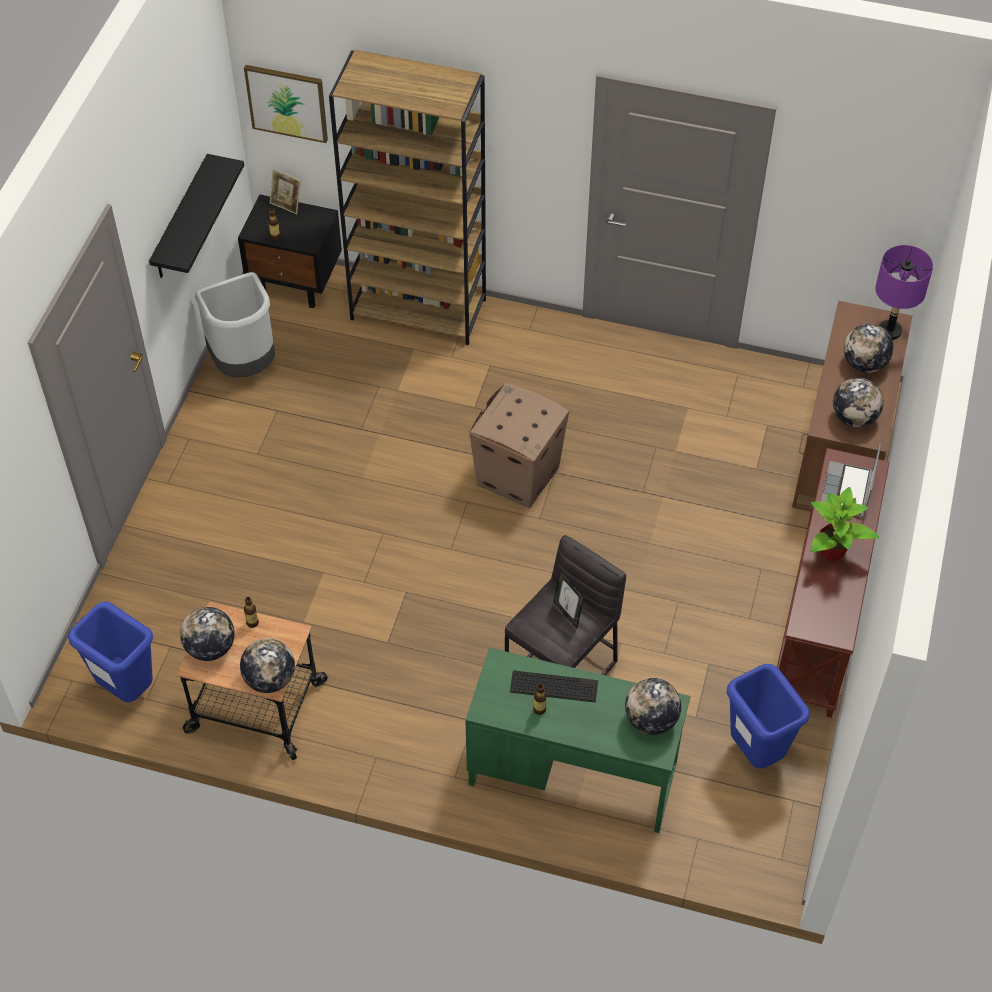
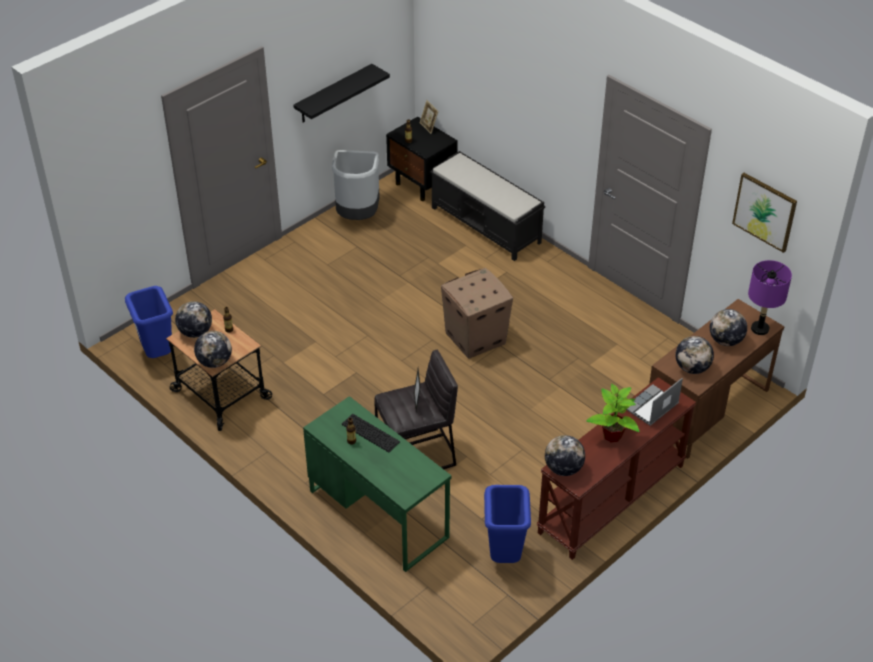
camera: 30 degrees right, 10 degrees down
(287, 102) = (439, 52): picture -> picture (765, 211)
(419, 309) = (486, 225): brown bookcase -> black bench
(651, 720) = (415, 477): globe -> globe (563, 469)

